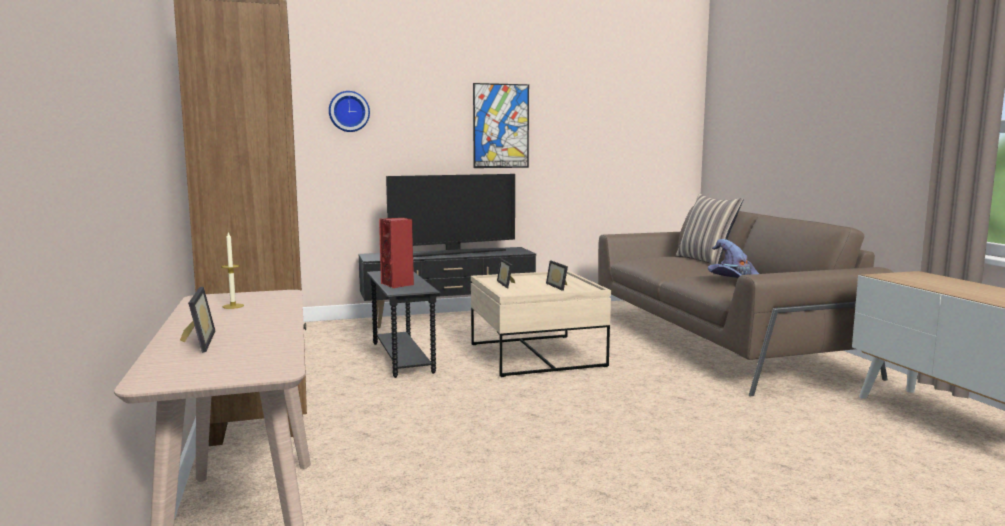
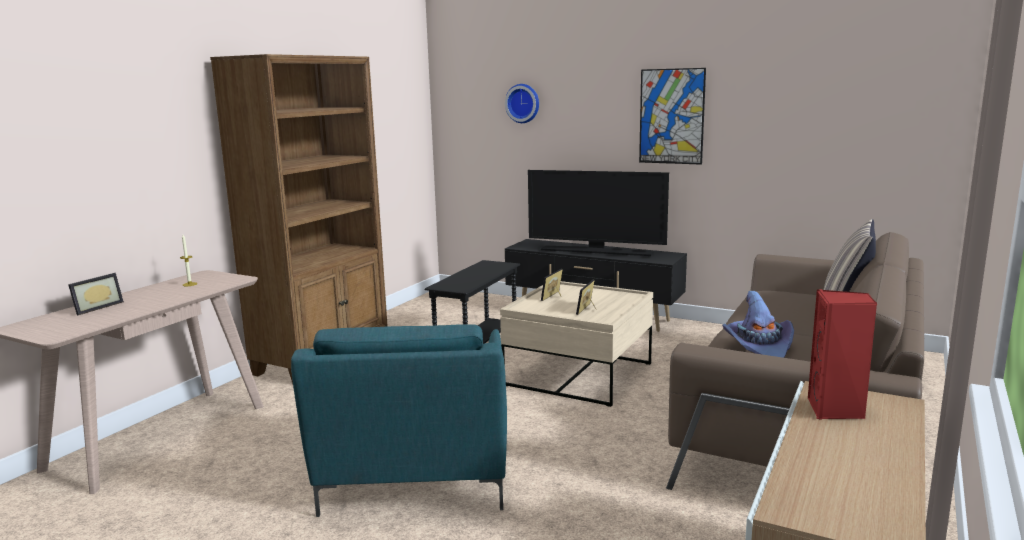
camera: 45 degrees right, 5 degrees up
(398, 284) = (460, 279): red speaker -> red speaker (835, 410)
(596, 451) = (416, 474): none -> turquoise armchair

